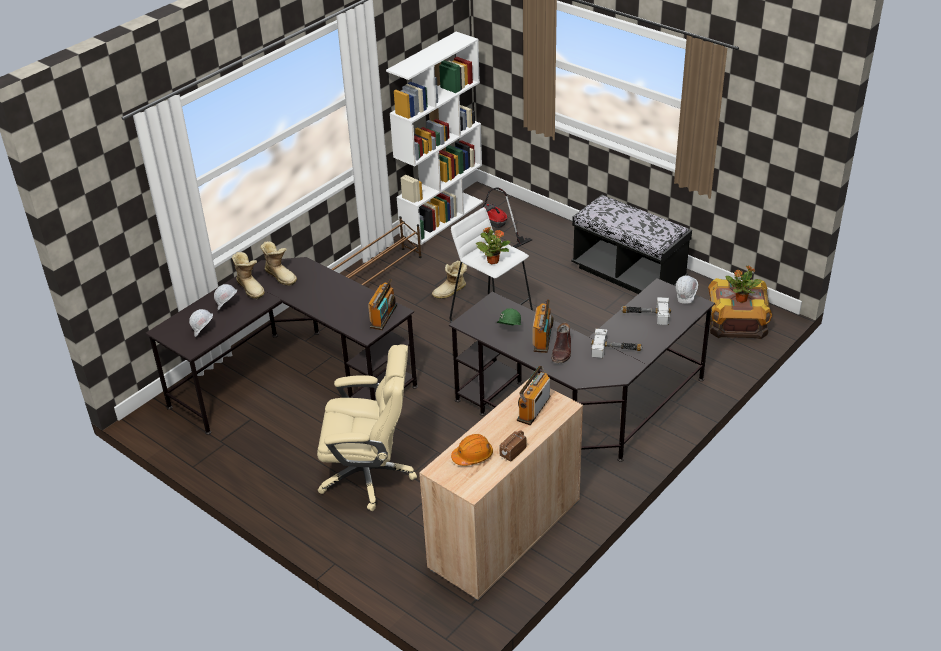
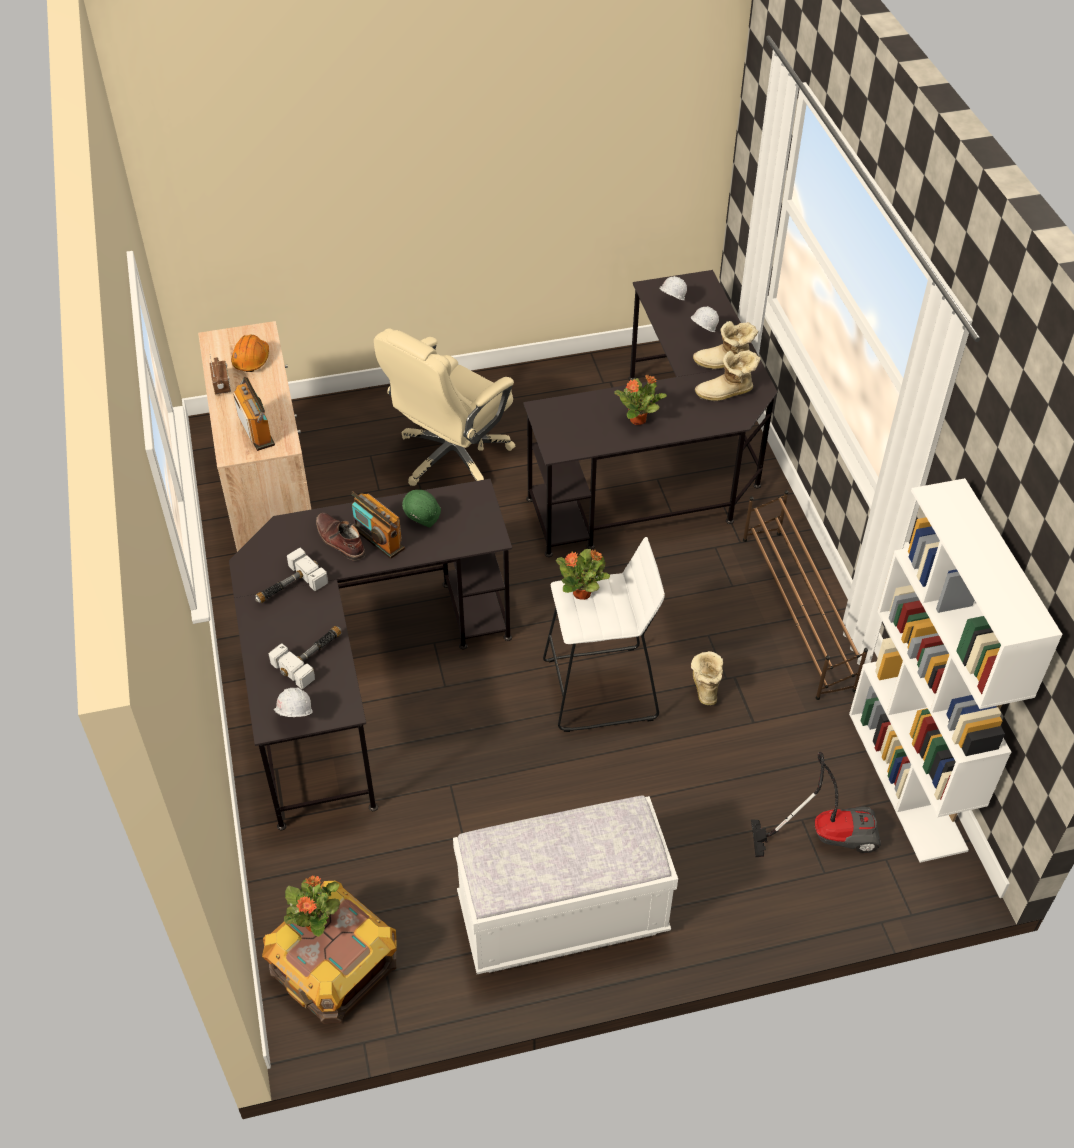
camera: 125 degrees right, 10 degrees up
(338, 295) = (638, 419): none -> potted plant
(383, 316) = (560, 435): radio -> none
(628, 274) = (562, 917): black bench -> white bench

